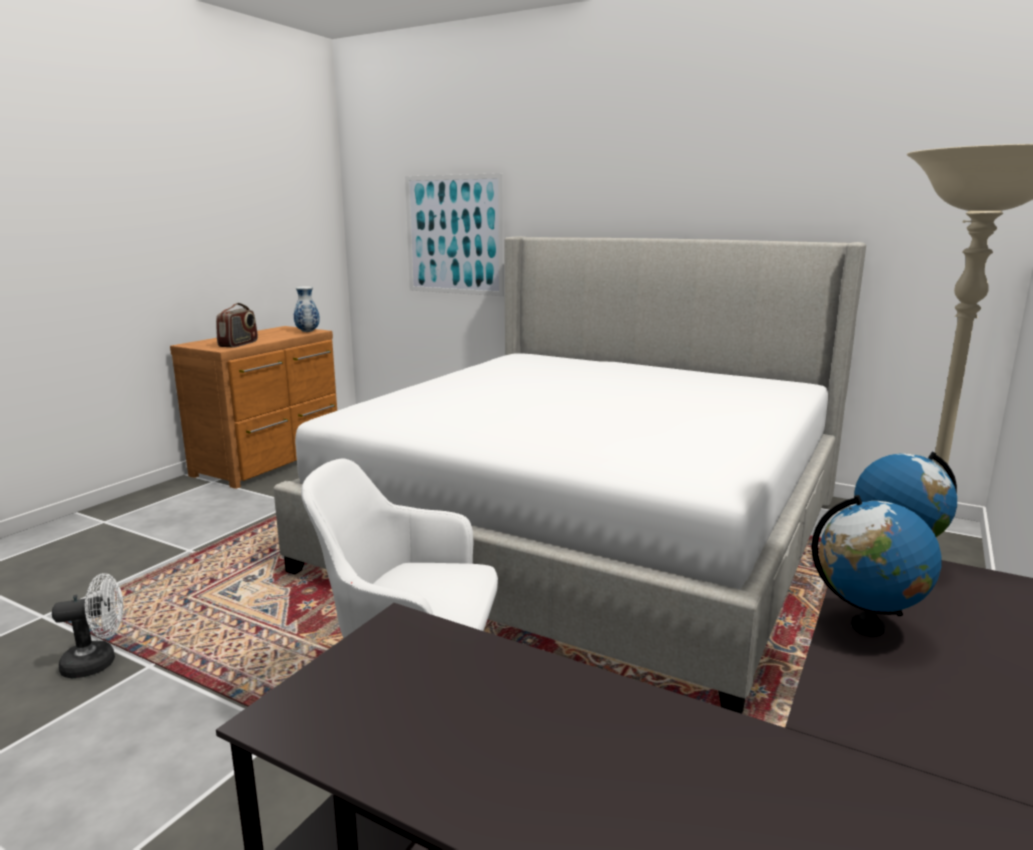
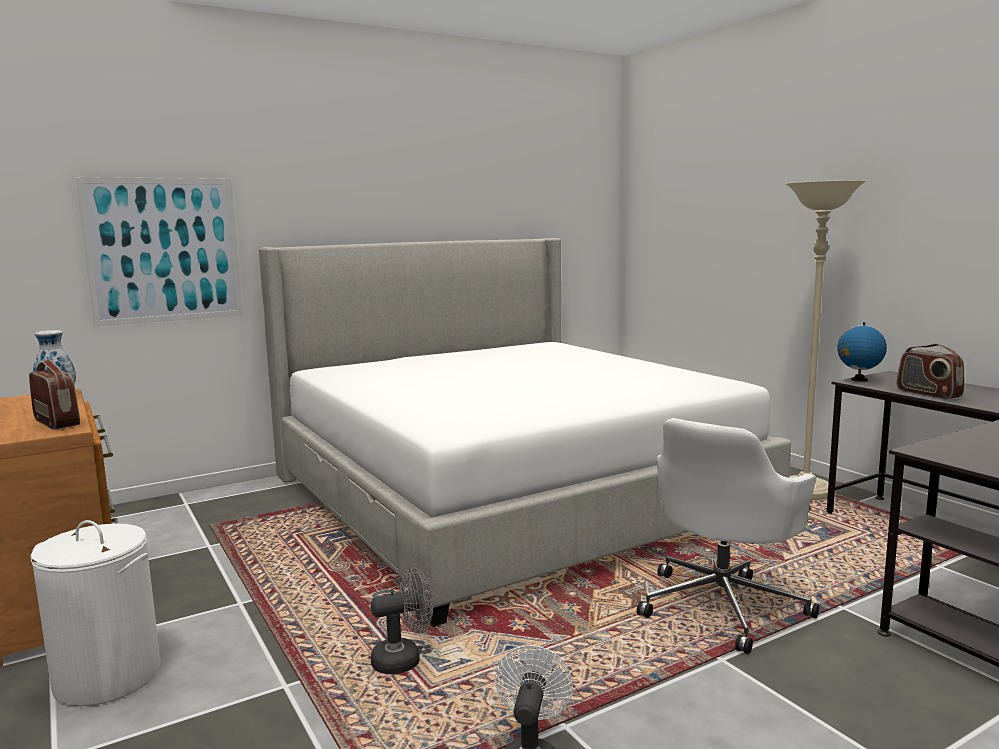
camera: 60 degrees left, 5 degrees down
(188, 503) = (106, 677): none -> white laundry basket
(235, 576) = (404, 659): none -> grey fan
(867, 627) = (928, 394): globe -> radio

